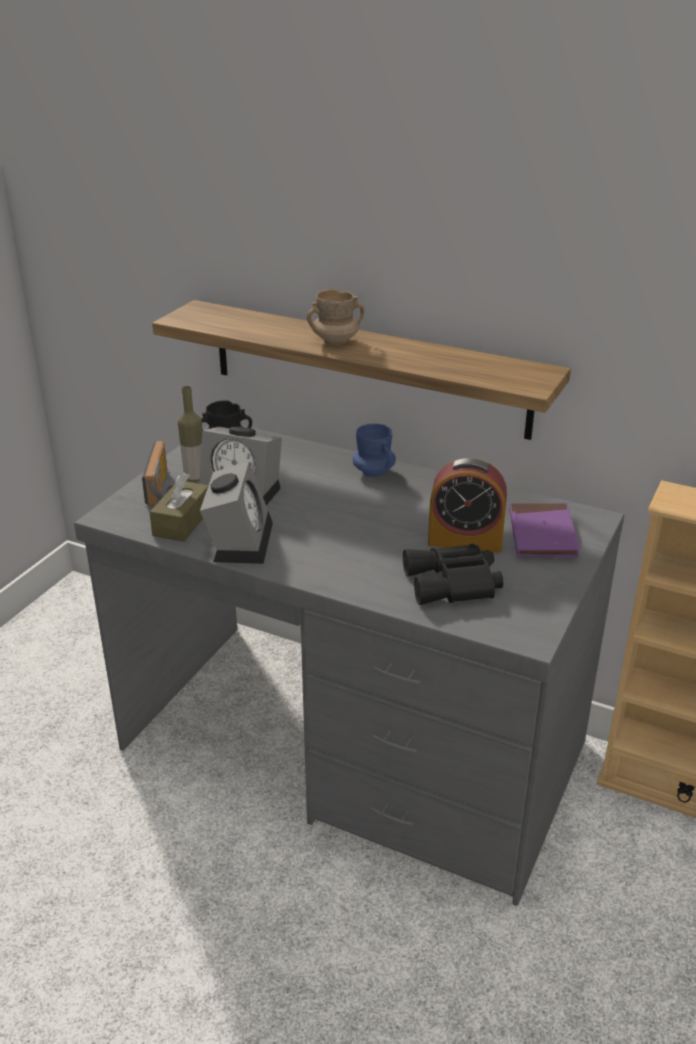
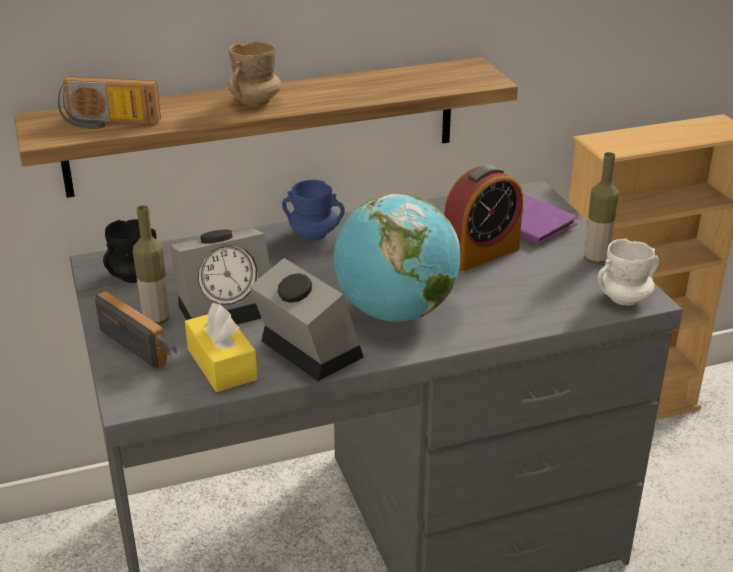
camera: 45 degrees left, 0 degrees up
(182, 522) = (222, 364): brown tissue box -> yellow tissue box
(226, 323) = (108, 123): none -> radio
(332, 548) = (395, 312): none -> globe
(454, 584) = (531, 289): black binoculars -> none
(515, 629) = (624, 298): none -> white mug
(548, 590) = (595, 259): none -> bottle

